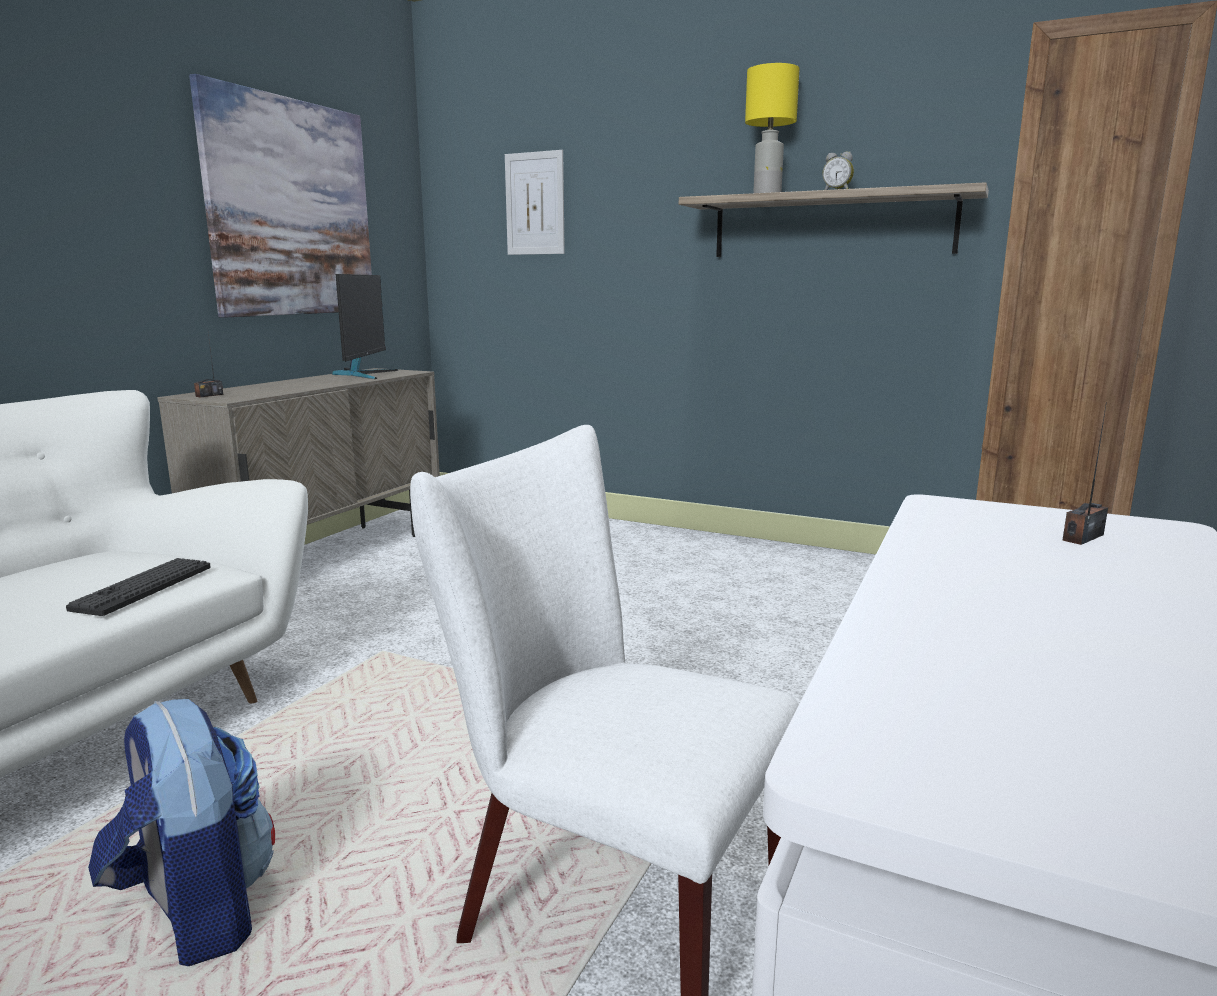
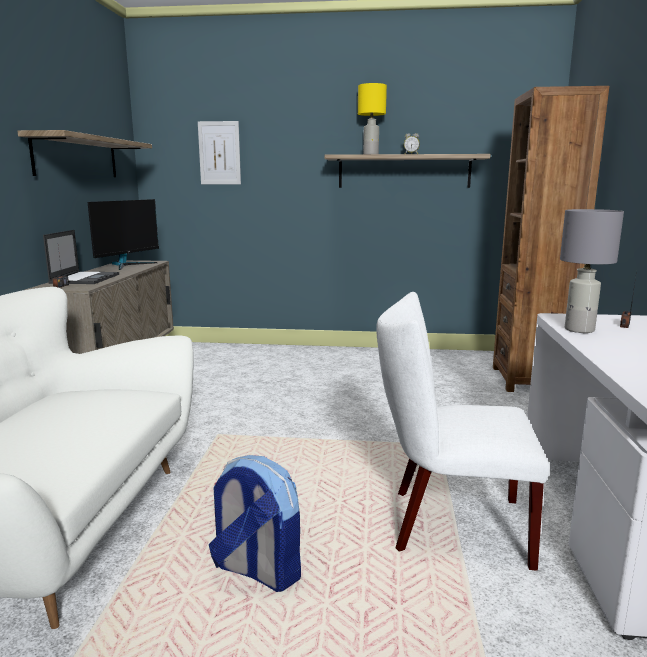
camera: 20 degrees left, 0 degrees up
(143, 587) = (129, 408): keyboard -> none
(265, 388) = (85, 278): none -> laptop
(291, 209) = (77, 157): picture -> shelf
(364, 374) = (127, 265): monitor -> monitor turned 45 degrees clockwise
(946, 537) = (580, 330): none -> grey table lamp

